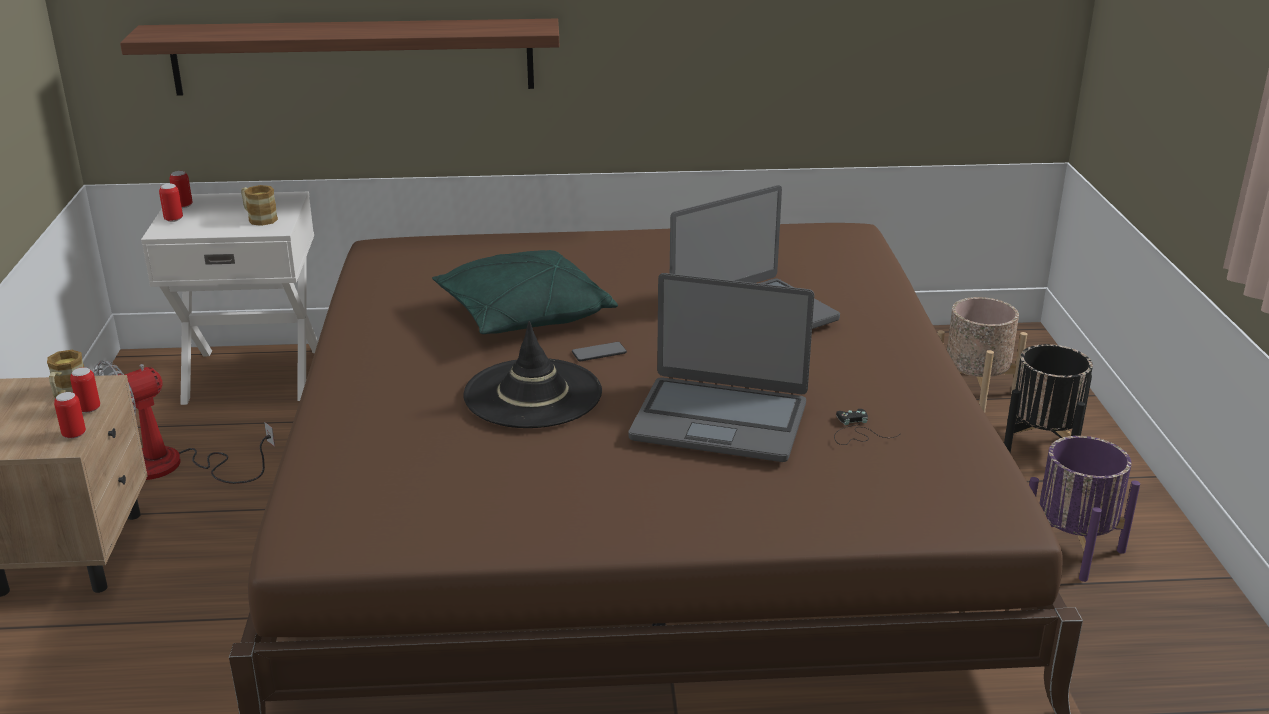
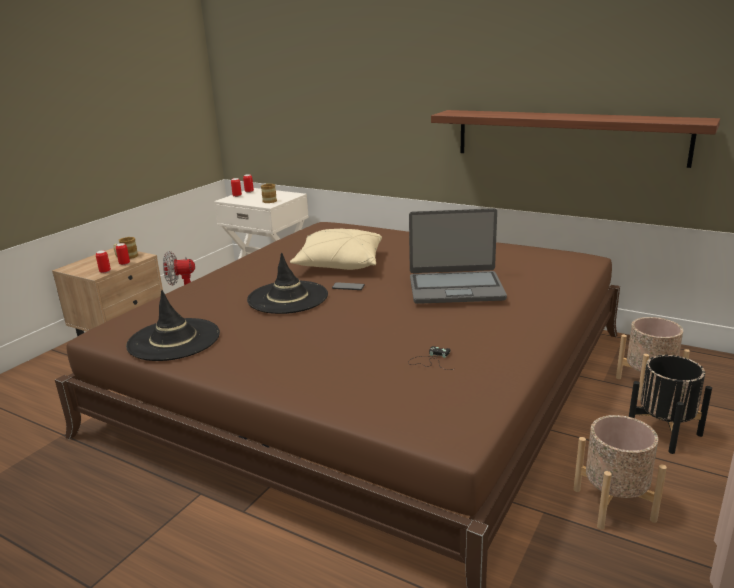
camera: 35 degrees right, 5 degrees down
(353, 56) = (329, 124): shelf -> shelf (568, 136)
(453, 514) = (174, 340): none -> black hat
(523, 316) = (339, 264): green pillow -> beige pillow
(720, 420) = (360, 333): laptop -> none
(1071, 549) = (613, 504): purple planter -> beige planter

